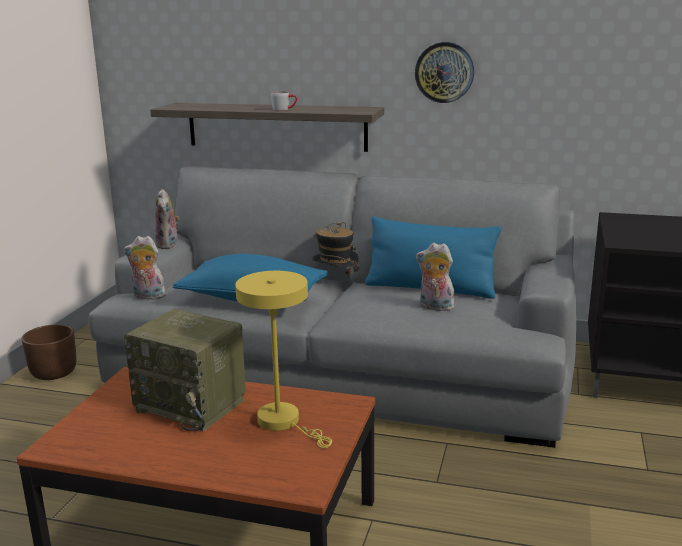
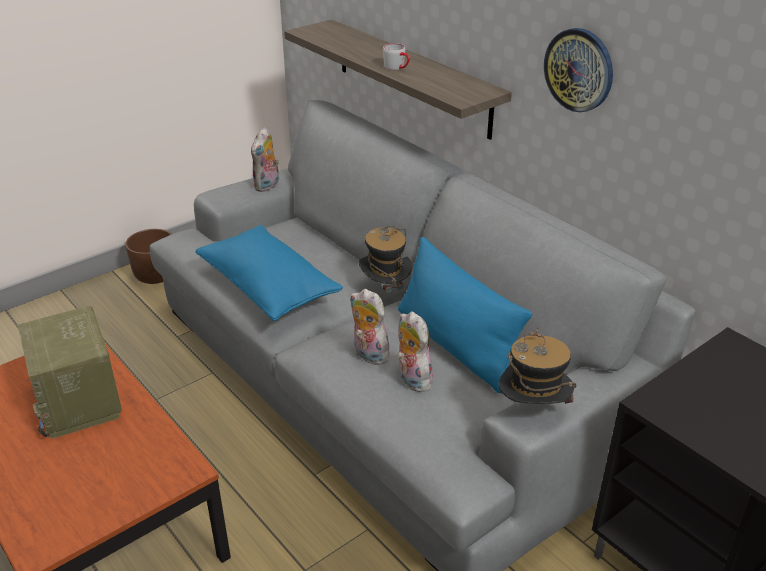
camera: 35 degrees right, 15 degrees up
(147, 296) = (197, 246): plush toy -> plush toy (368, 355)
(284, 422) = (113, 463): yellow table lamp -> none
(543, 286) = (532, 412): none -> hat

